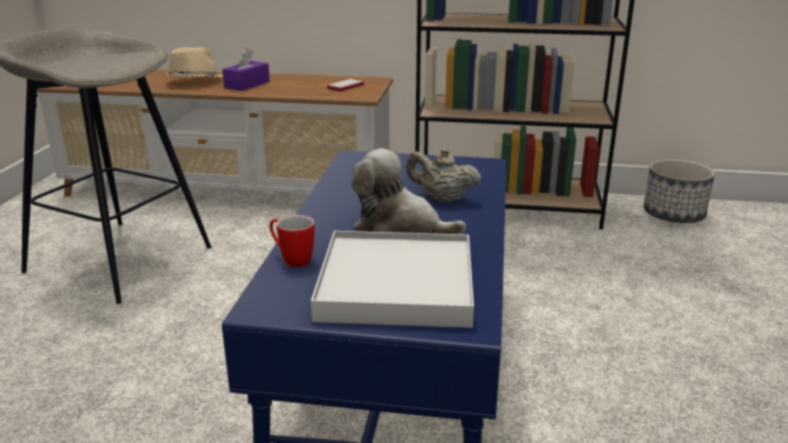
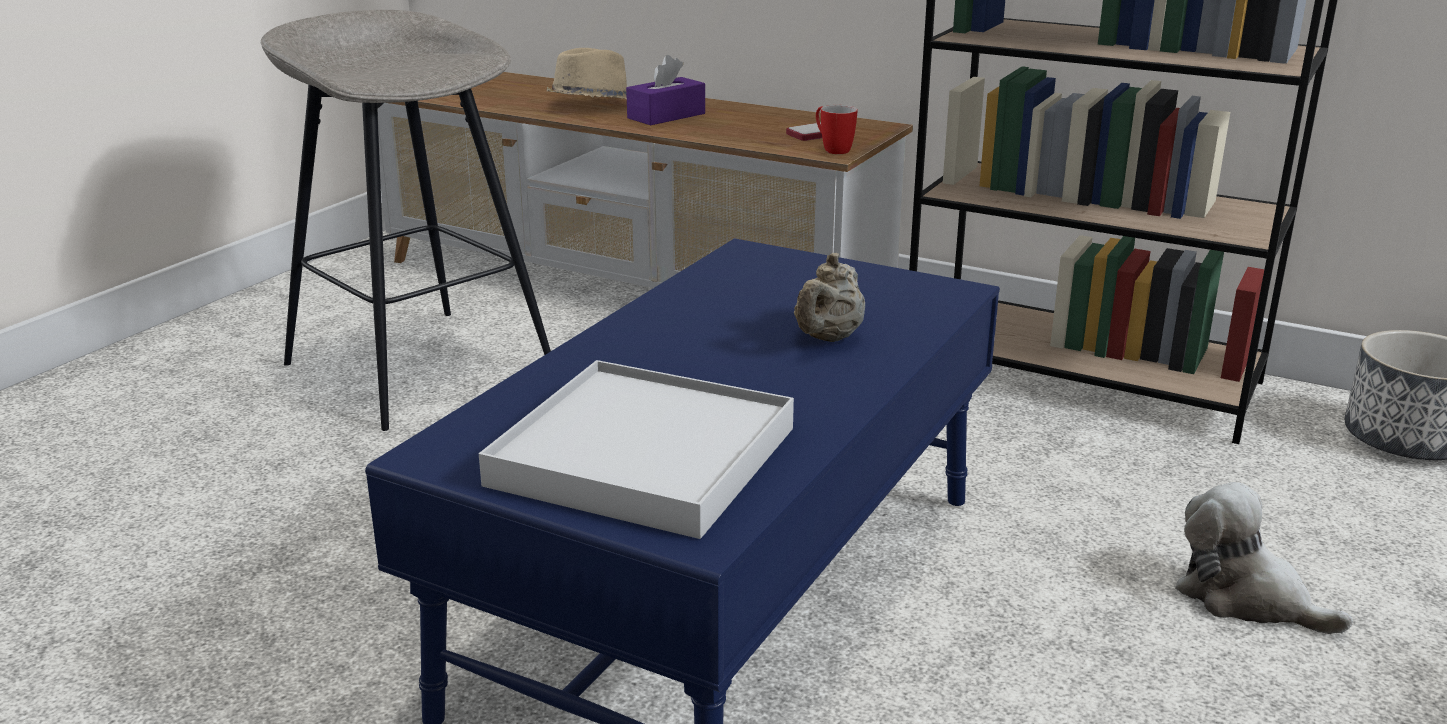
camera: 20 degrees right, 0 degrees up
(291, 259) = (525, 394): mug -> mug (832, 149)
(400, 228) = (722, 373): plush toy -> plush toy (1245, 598)
(442, 199) = (827, 338): beige teapot -> beige teapot turned 105 degrees counterclockwise

